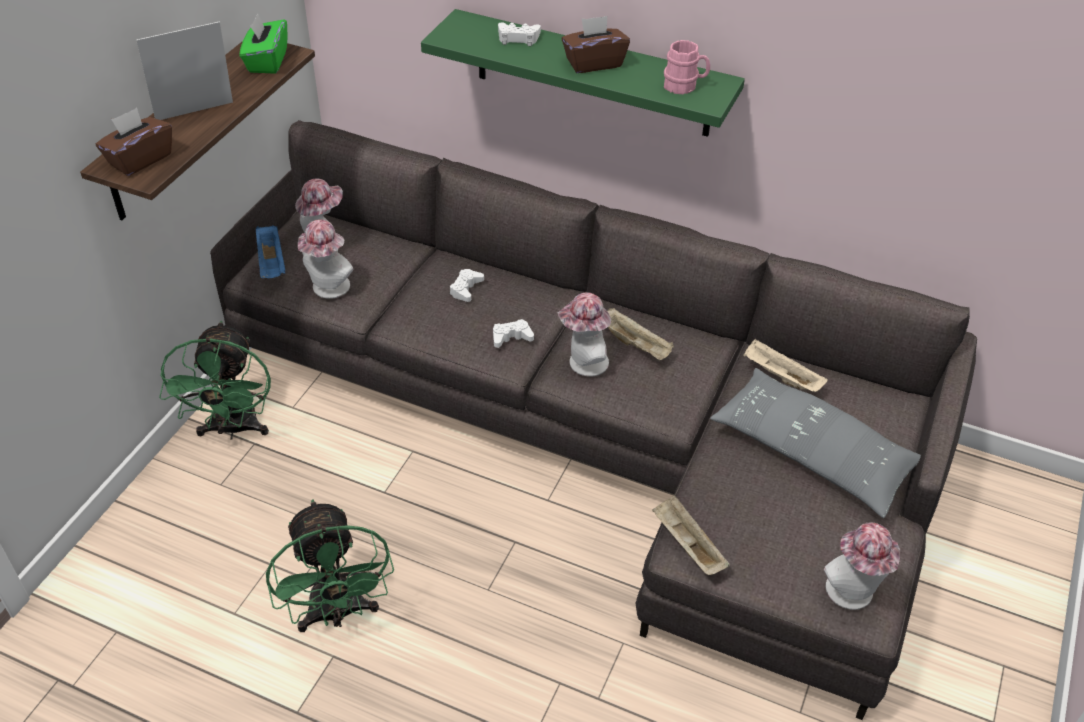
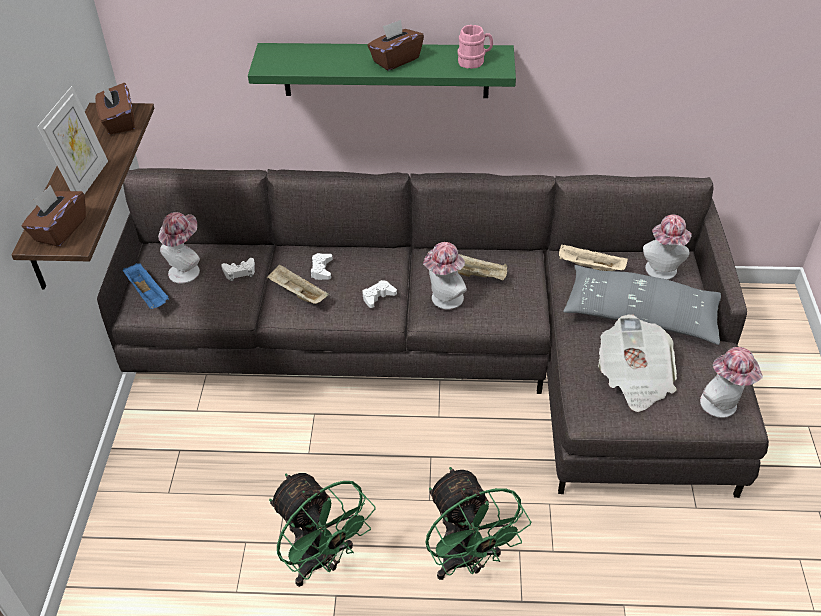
camera: 20 degrees left, 0 degrees up
(196, 115) = (86, 181): picture frame -> picture frame turned 150 degrees clockwise
(233, 429) = (155, 444): green fan -> green fan (466, 561)
(267, 61) = (119, 122): green tissue box -> brown tissue box
(328, 289) = (209, 302): hat -> hat (661, 272)
(518, 38) = (324, 54): white game controller -> white game controller (239, 272)
(687, 545) = (591, 410): beige tray -> beige tray (297, 293)
(760, 525) = (634, 378): none -> newspaper

